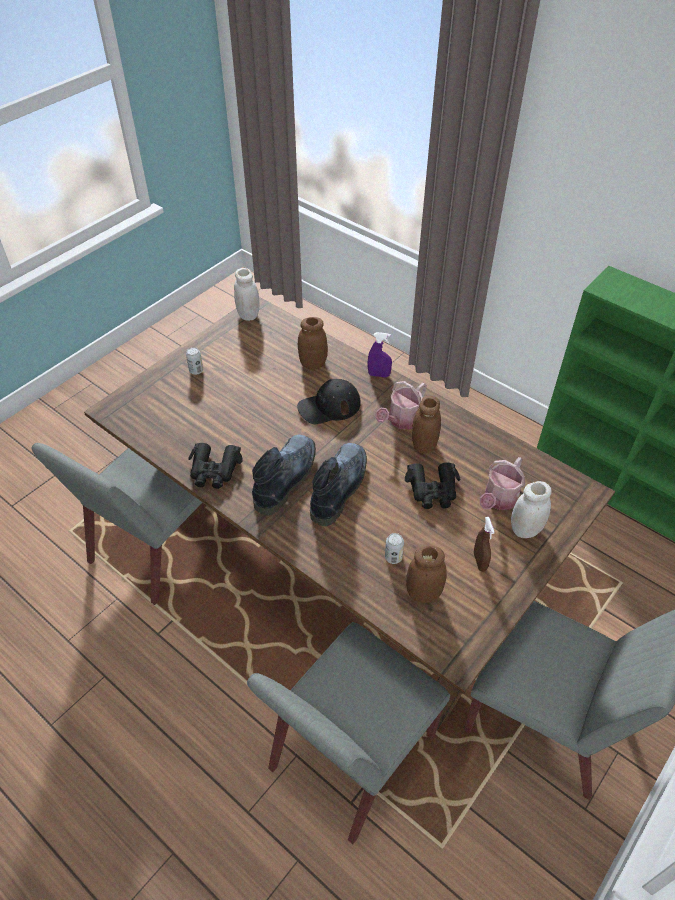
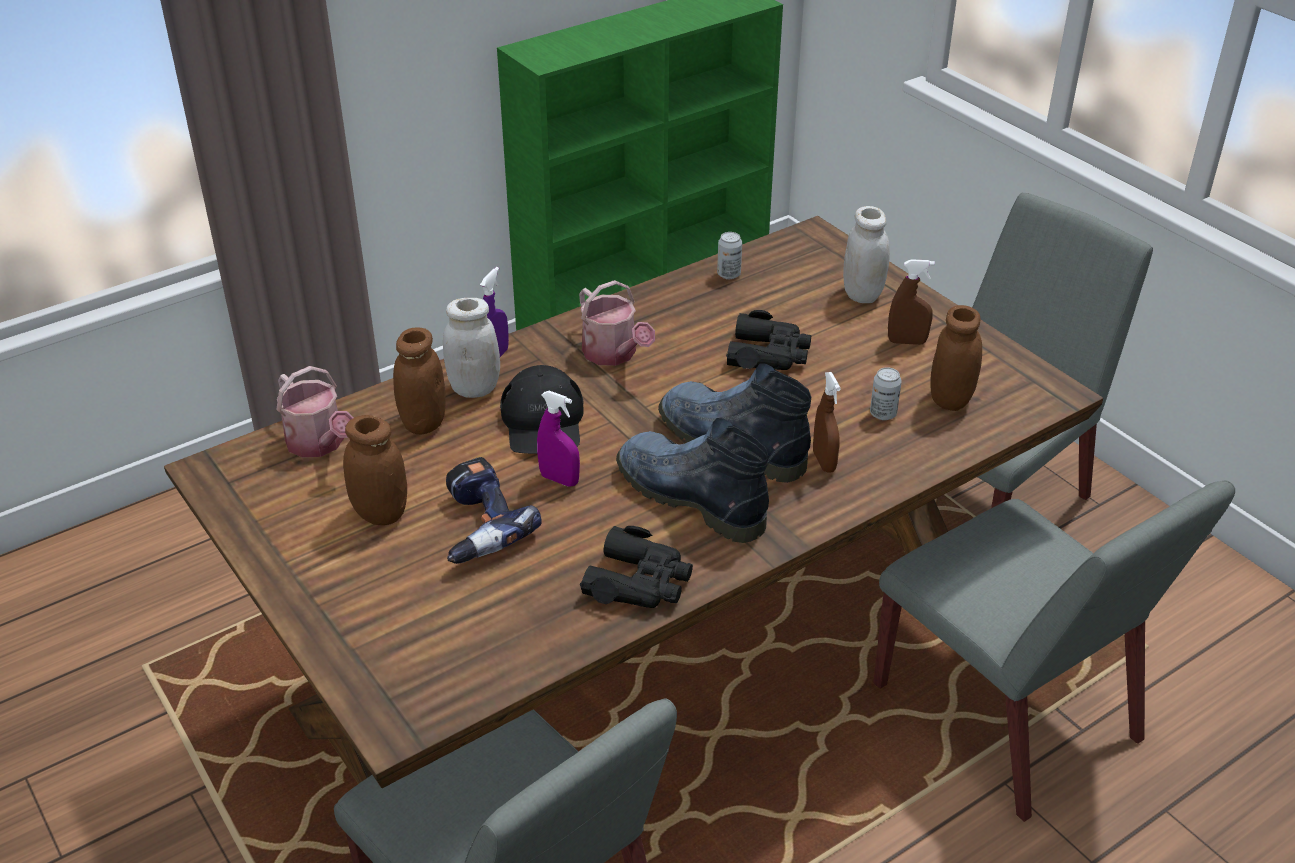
camera: 75 degrees left, 10 degrees down
(196, 371) = (349, 577): can -> can (728, 274)
(240, 402) = (477, 526): none -> power drill
(248, 315) = (223, 483): white jar -> white jar (474, 388)
(284, 423) = (559, 479): none -> purple spray bottle
(335, 533) = (824, 462): none -> brown spray bottle
(424, 445) = (675, 343): brown jar -> brown jar (380, 513)
(498, 500) = (805, 303): watering can -> watering can (319, 444)

